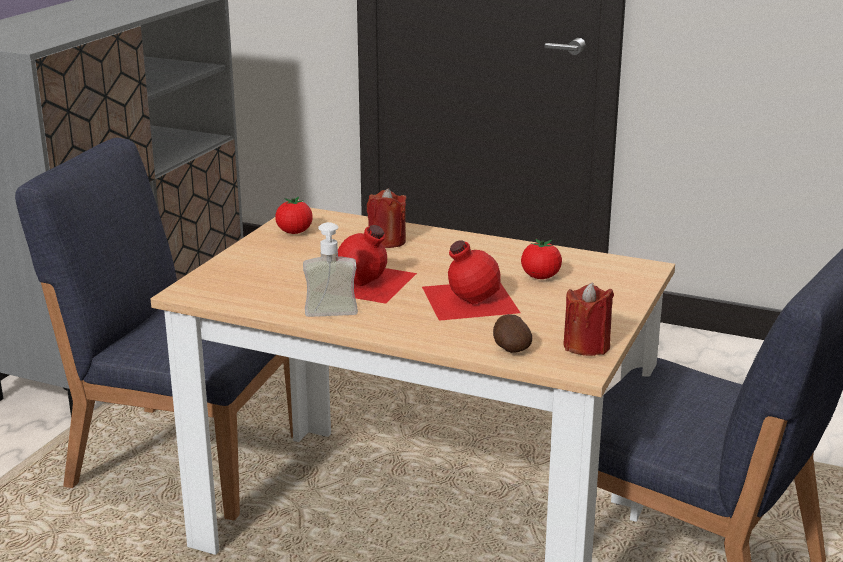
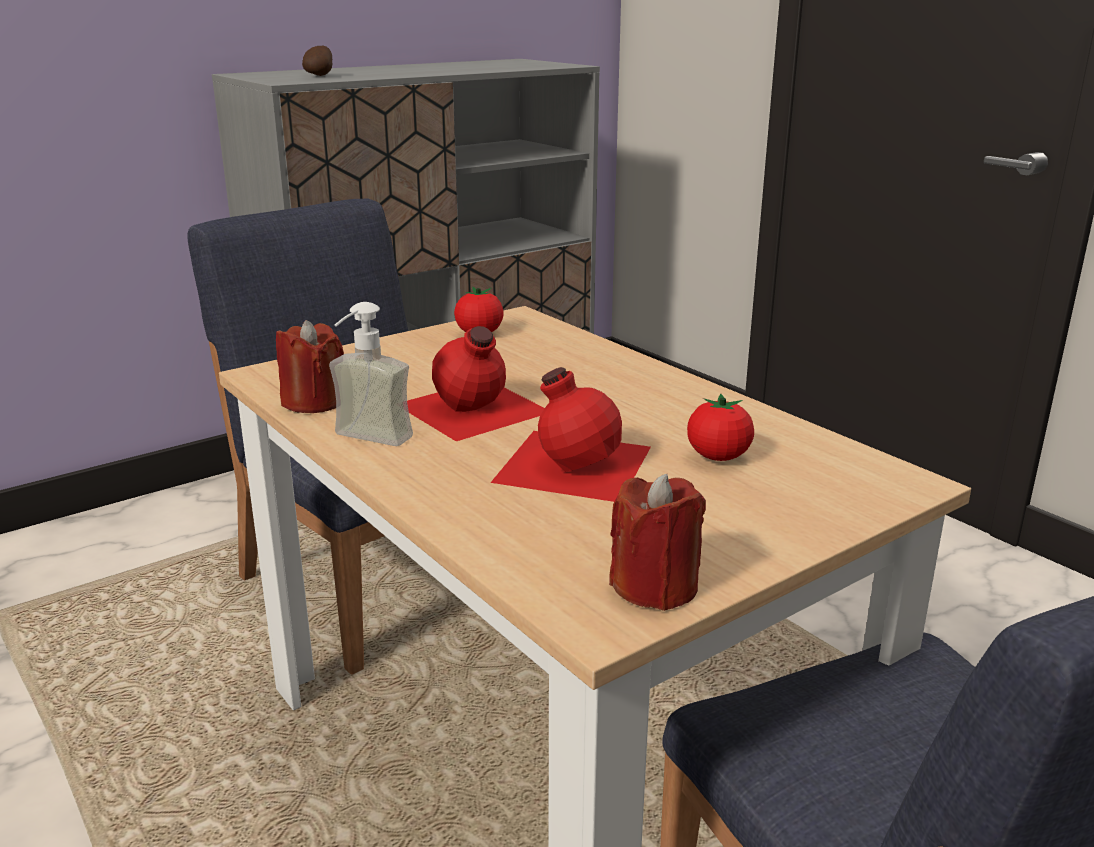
camera: 30 degrees right, 0 degrees up
(387, 241) = (571, 365): red candle -> red candle (313, 402)
(510, 349) = (530, 554): potato -> potato (319, 76)

